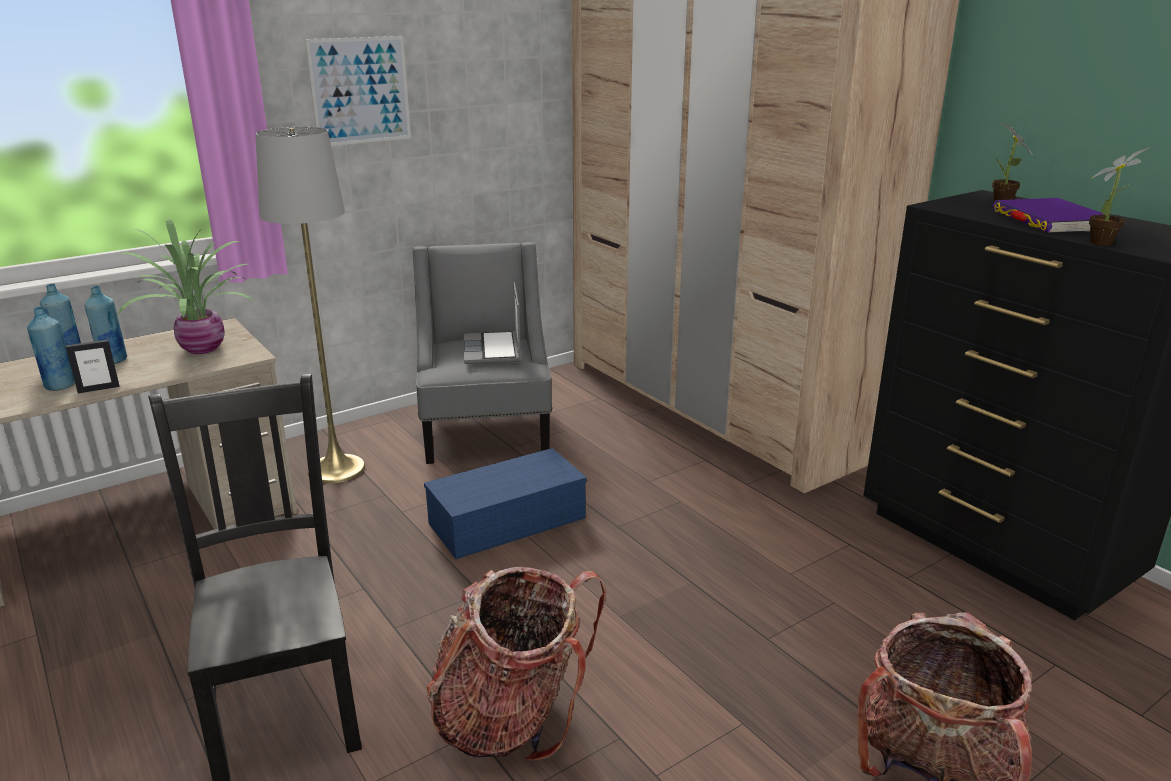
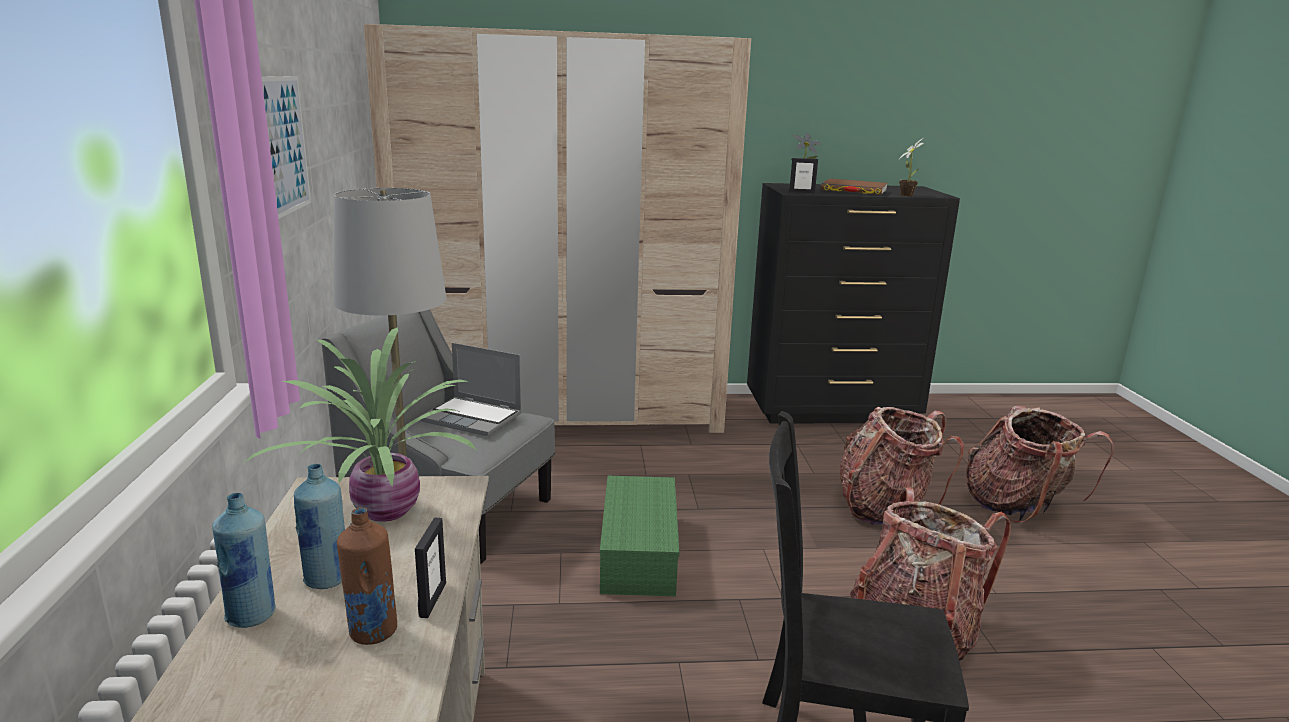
camera: 60 degrees left, 5 degrees down
(60, 386) = (372, 632): blue bottle -> brown bottle
(508, 519) = (637, 551): blue storage box -> green storage box
(769, 645) = (884, 508): none -> backpack
(948, 208) = (802, 192): none -> picture frame
(1050, 221) = (854, 191): purple book -> brown book

